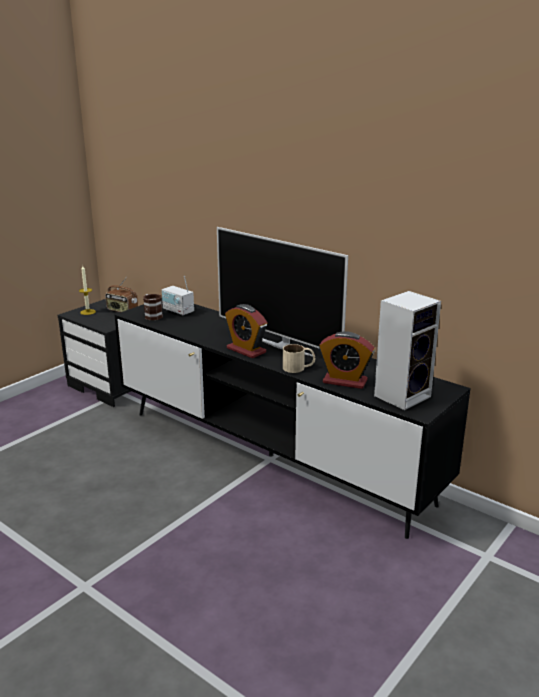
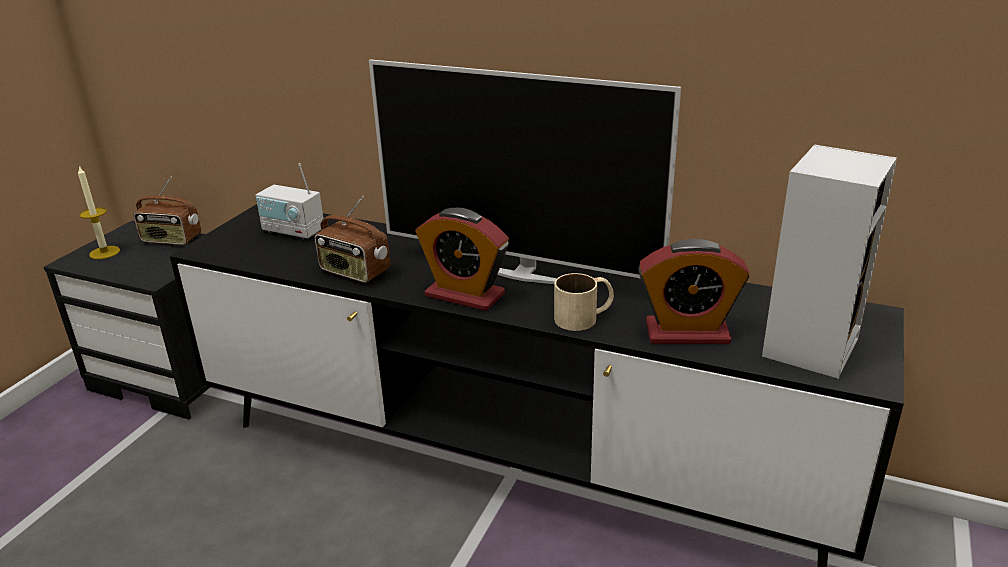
camera: 15 degrees left, 5 degrees up
(152, 315) = (246, 247): mug -> none
(198, 333) = (354, 272): none -> radio

